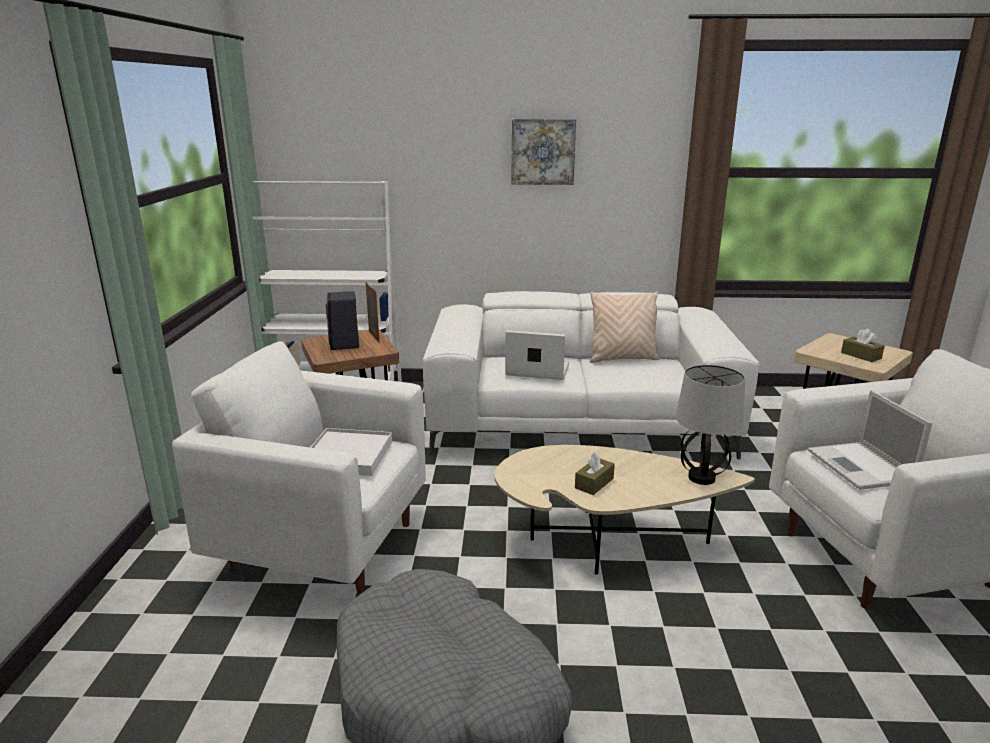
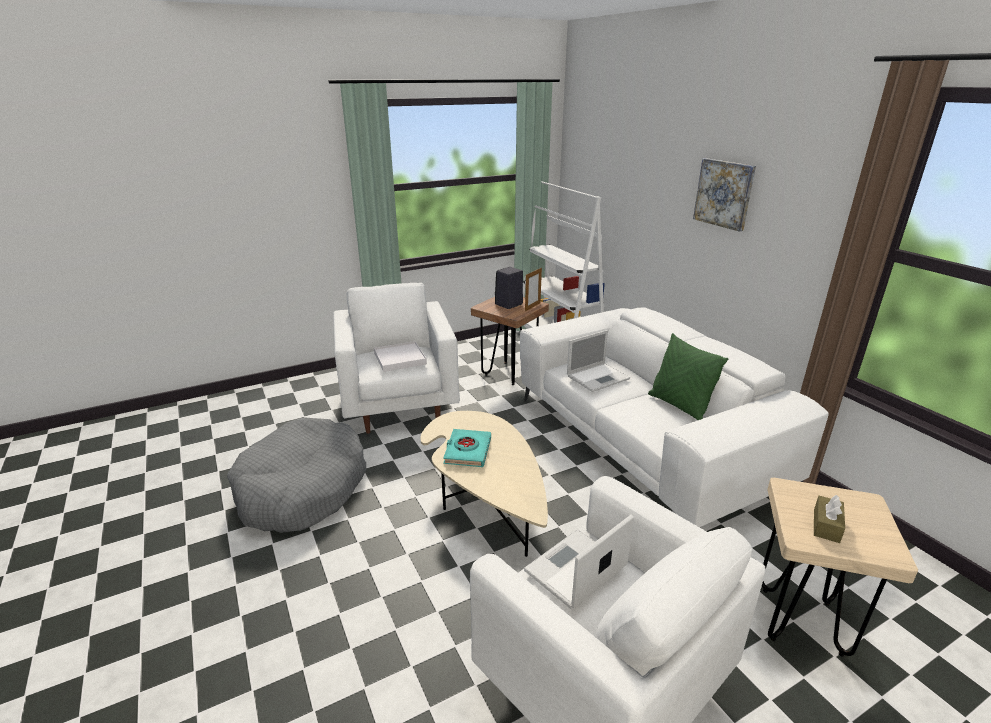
camera: 60 degrees right, 5 degrees up
(536, 370) = (598, 377): laptop -> laptop turned 75 degrees clockwise
(594, 483) = (467, 451): brown tissue box -> turquoise book
(622, 359) = (679, 405): beige pillow -> green pillow
(701, 477) = (519, 496): table lamp -> none

